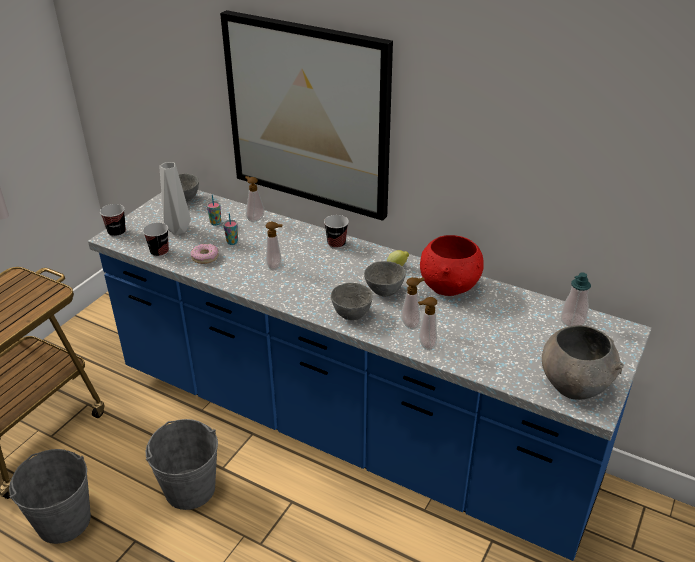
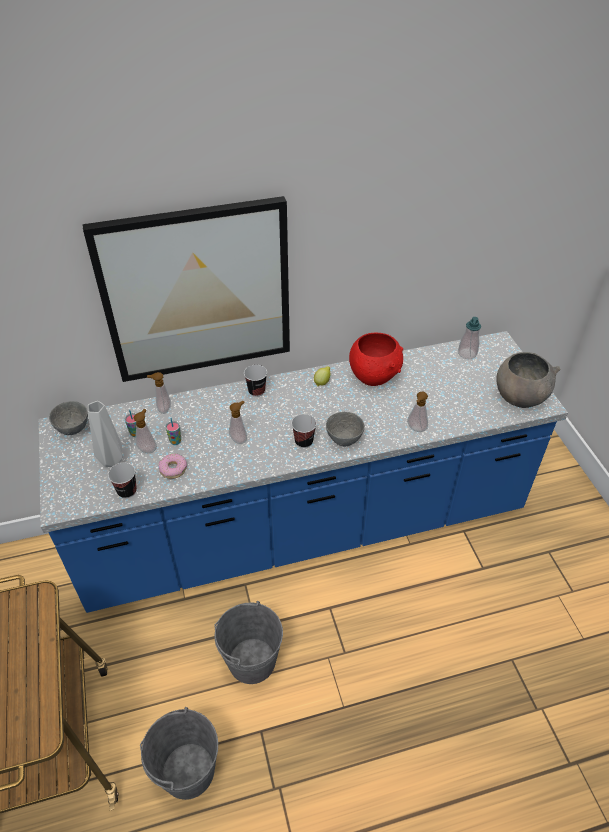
camera: 45 degrees left, 10 degrees up
(117, 232) = (58, 500): cup -> cup (304, 441)
(385, 292) = (341, 408): grey bowl -> none
(411, 324) = (388, 420): soap dispenser -> soap dispenser (148, 448)

